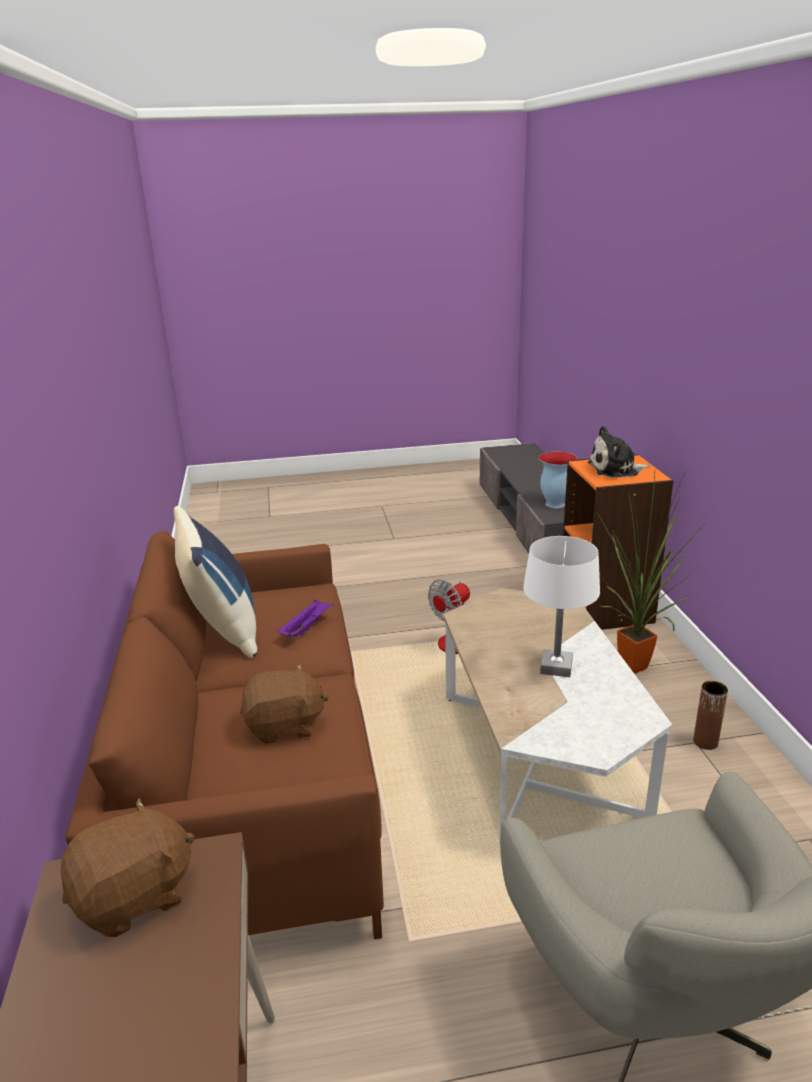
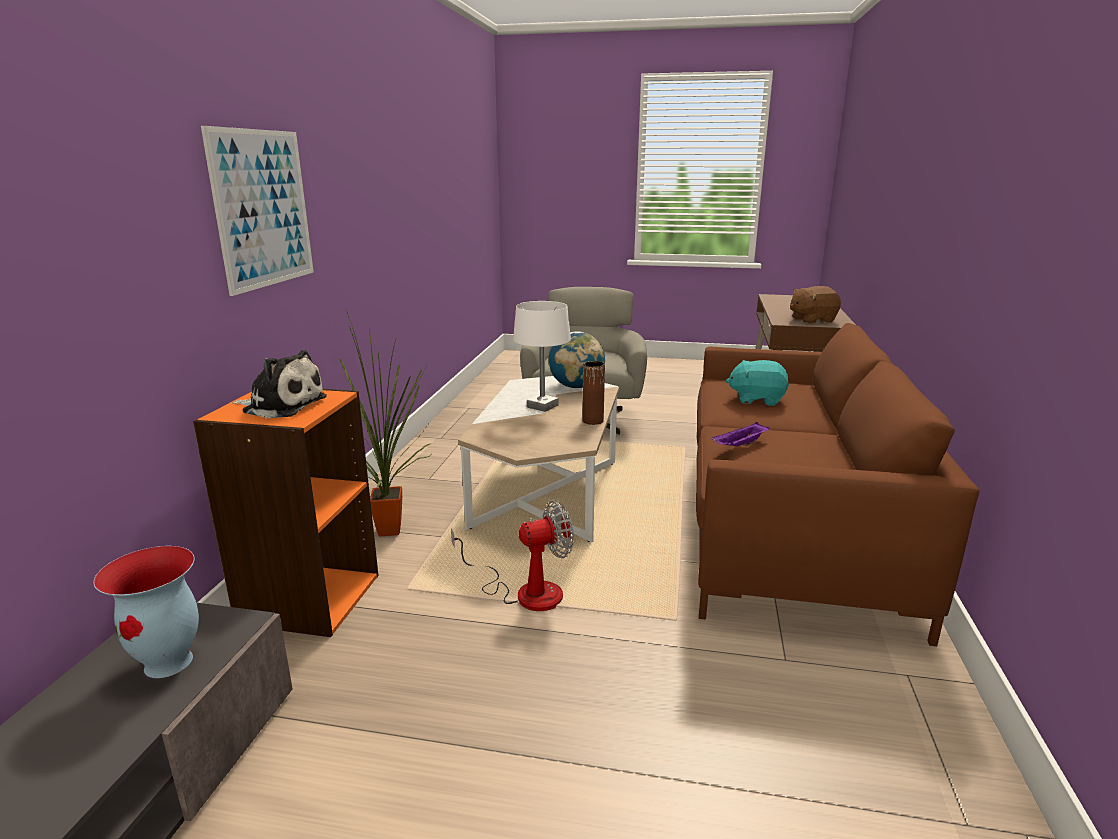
camera: 160 degrees left, 5 degrees down
(221, 629) = (832, 459): blue pillow -> none
(284, 726) = (757, 399): brown plush toy -> turquoise plush toy
(558, 727) = (576, 386): none -> globe
(705, 742) = (422, 477): brown vase -> brown vase (593, 421)
(726, 360) = (263, 209): none -> picture

